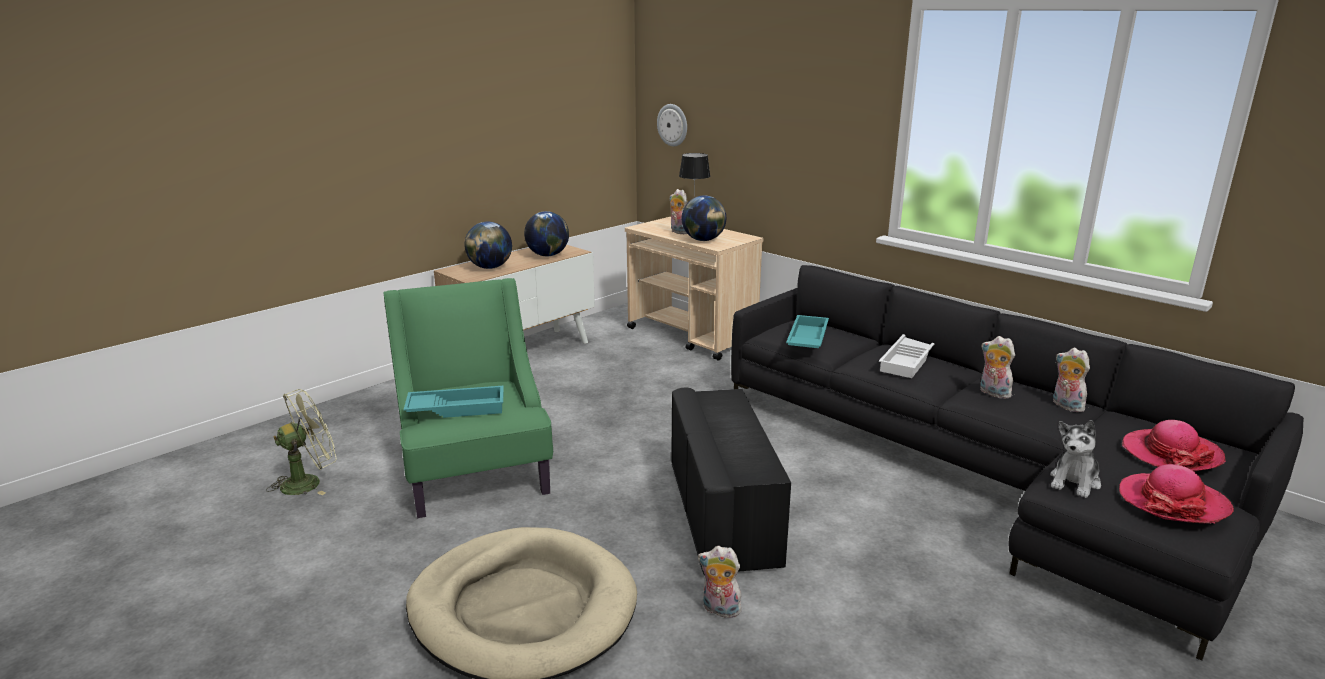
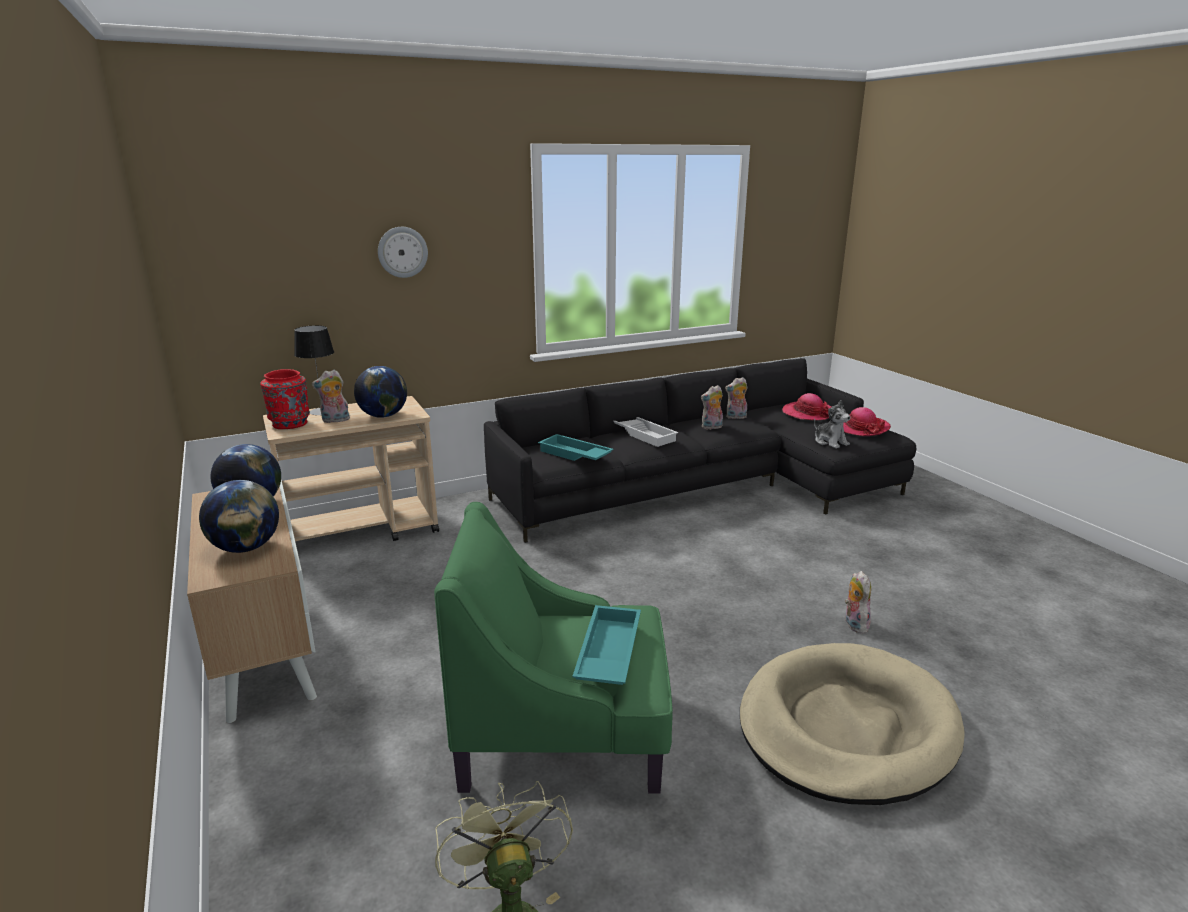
camera: 70 degrees left, 0 degrees up
(658, 225) = (290, 424): none -> red vase
(673, 125) = (237, 302): wall clock -> wall clock (402, 252)
(719, 610) = (853, 624): plush toy -> plush toy turned 135 degrees clockwise
(722, 513) = (723, 593): black ottoman -> none

